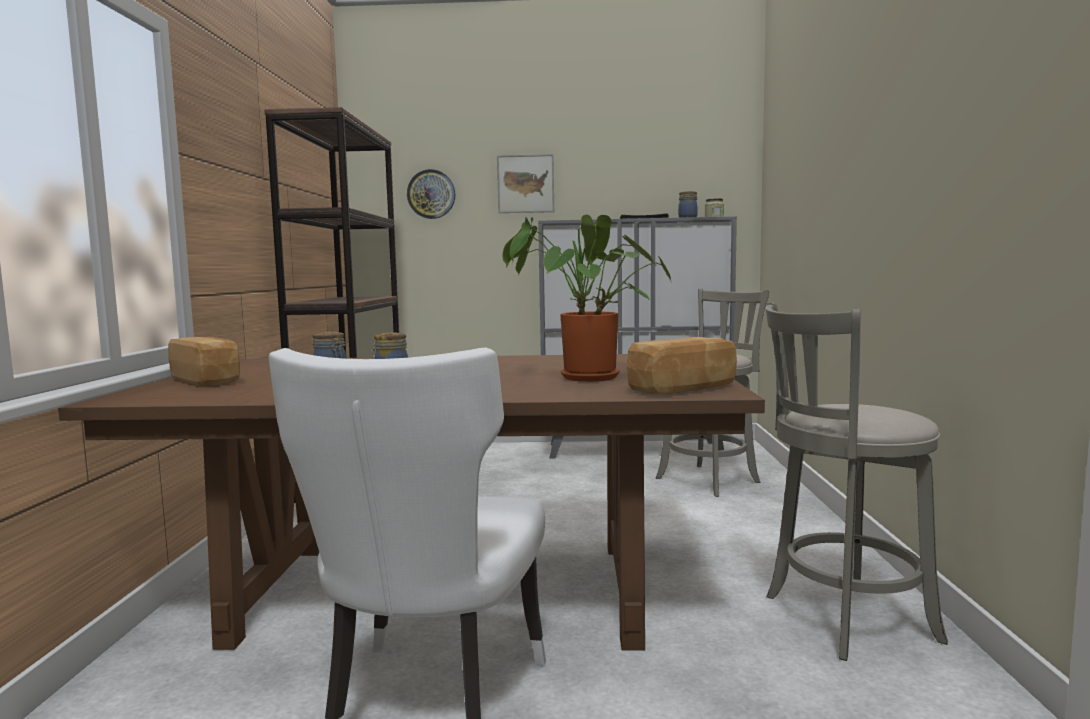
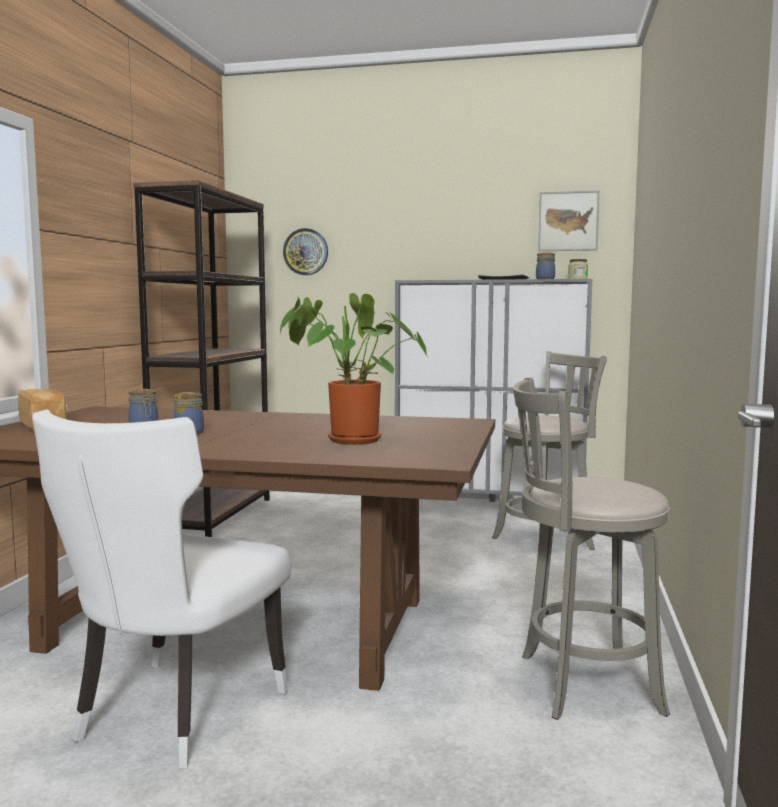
camera: 10 degrees right, 0 degrees up
(525, 184) = (394, 242): picture -> picture (568, 221)
(685, 389) = (417, 456): bread -> none

